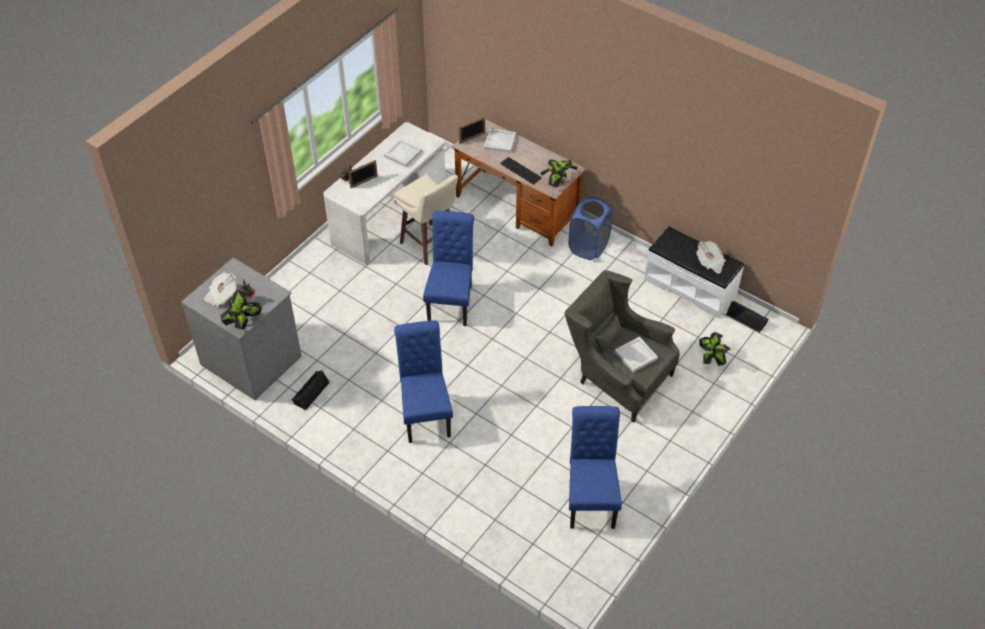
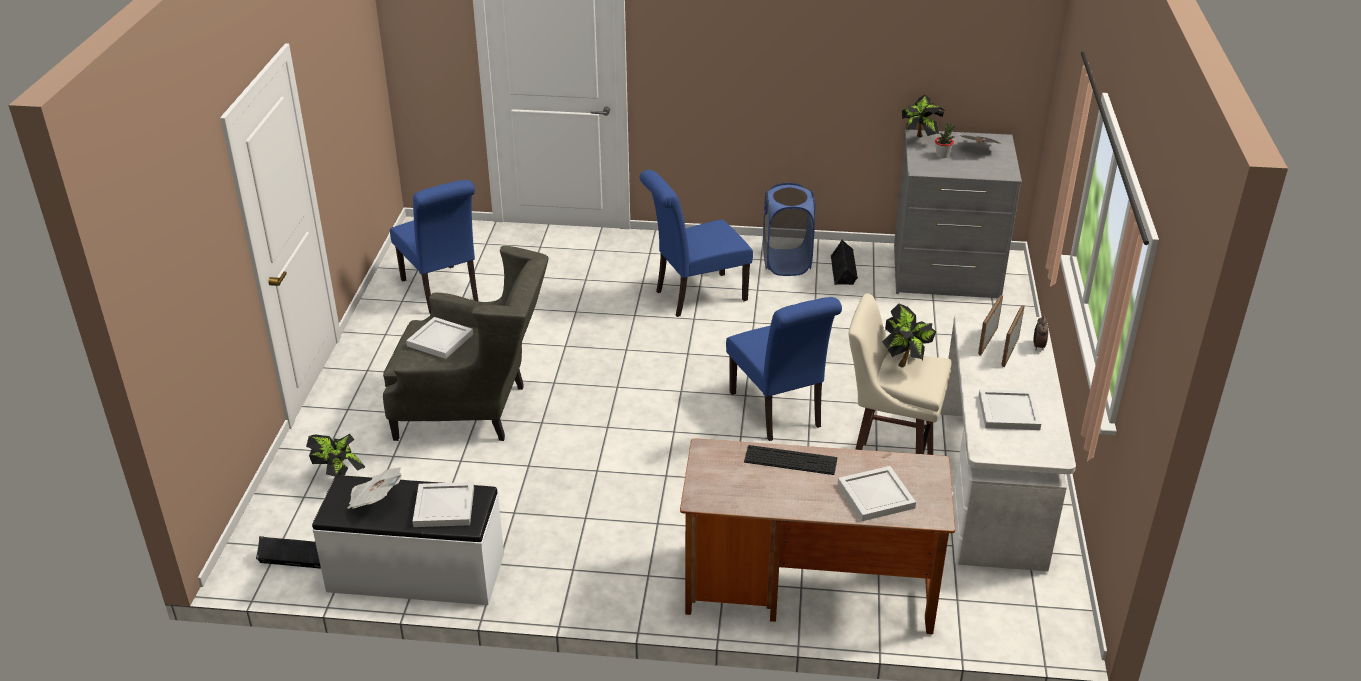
camera: 150 degrees right, 15 degrees down
(425, 413) = (695, 296): blue chair -> blue chair turned 105 degrees clockwise
(472, 138) = (930, 483): picture frame -> picture frame (987, 341)
(558, 183) = (708, 463): potted plant -> potted plant (905, 361)
(588, 247) = (632, 570): blue laundry basket -> blue laundry basket (786, 263)
(678, 246) = (445, 506): none -> white tray

